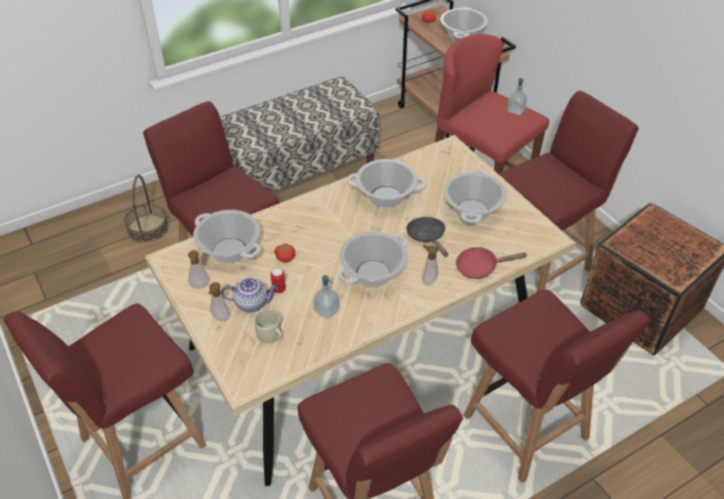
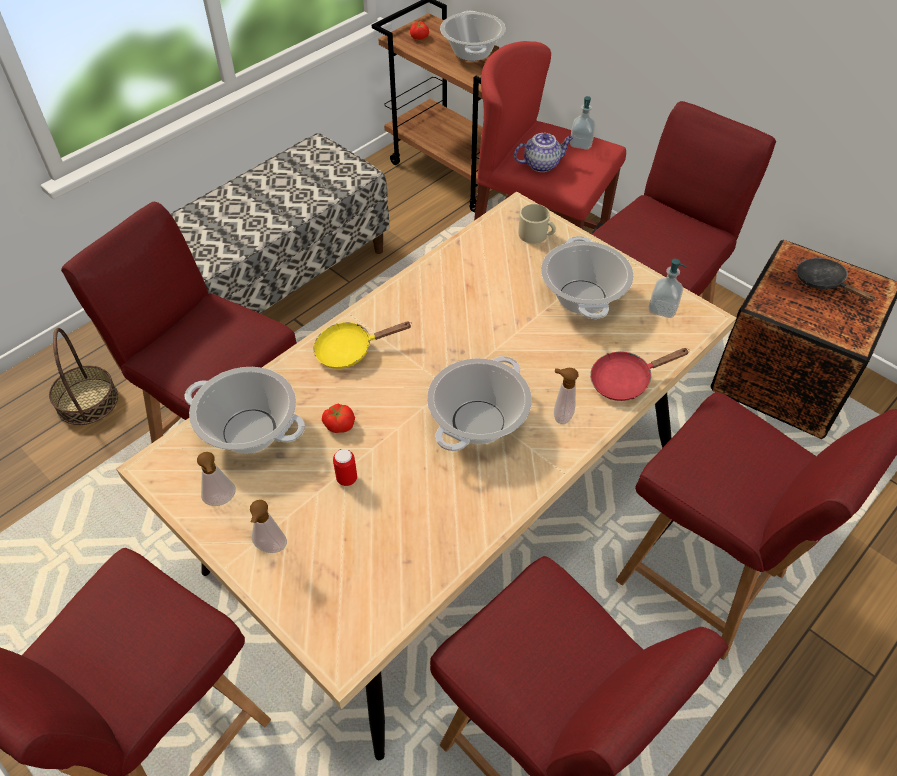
camera: 15 degrees left, 5 degrees up
(252, 303) = (313, 511): teapot -> teapot (542, 164)
(271, 335) = (360, 558): beige mug -> beige mug (536, 235)
(307, 215) = (350, 350): none -> yellow frying pan
(326, 310) = (430, 497): soap dispenser -> soap dispenser (662, 309)
(386, 197) = (455, 300): cooking pot -> none
(427, 237) = (535, 350): black frying pan -> black frying pan (823, 282)

